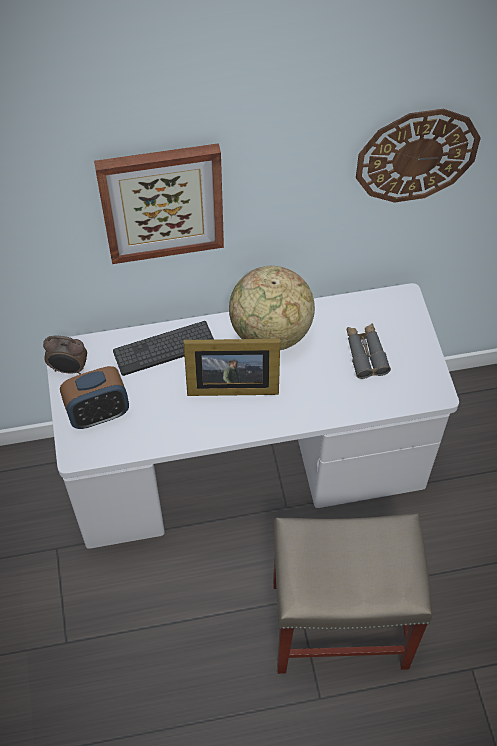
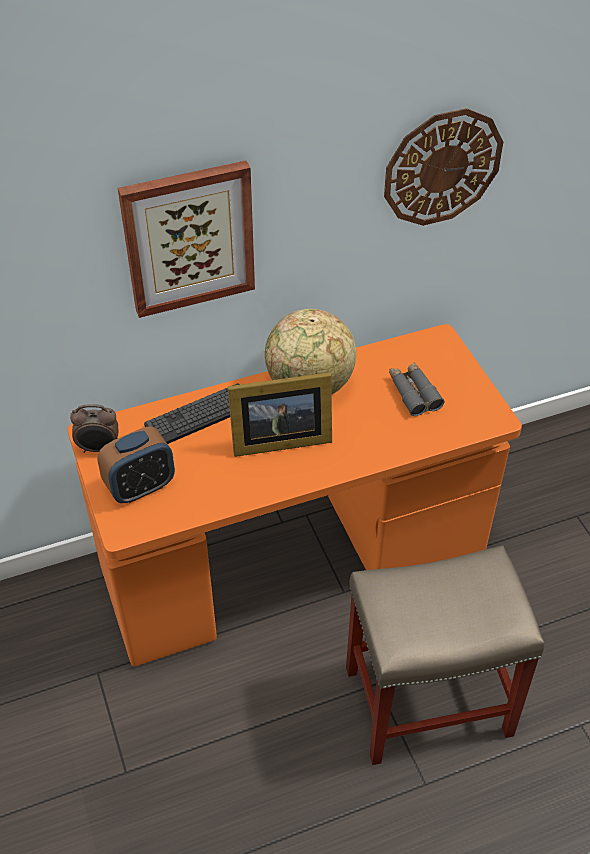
camera: 10 degrees left, 10 degrees down
(248, 469) = (294, 559): white desk -> orange desk

